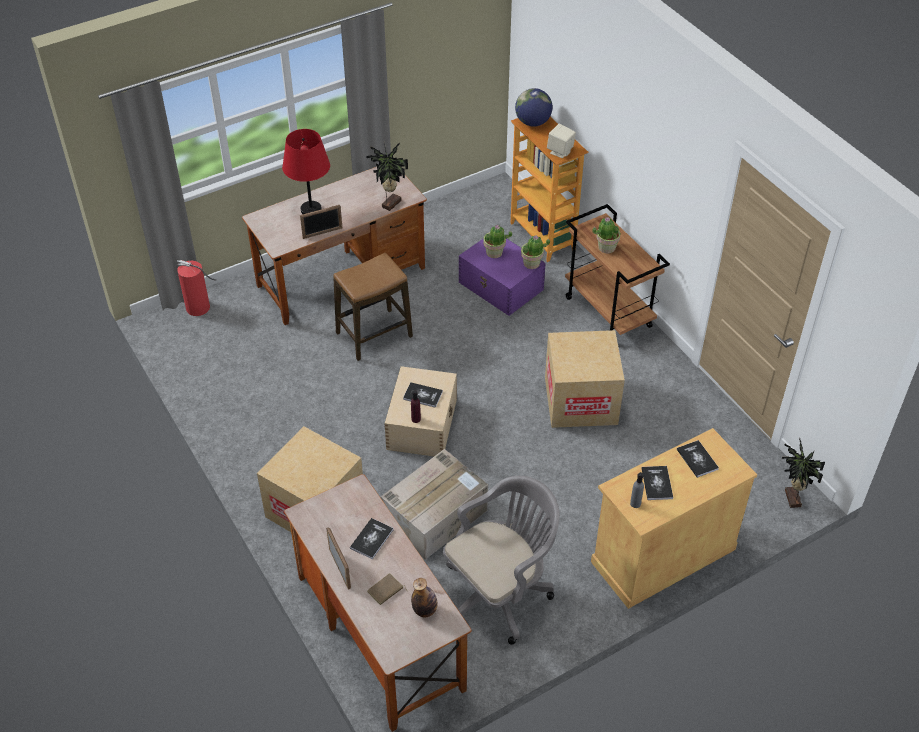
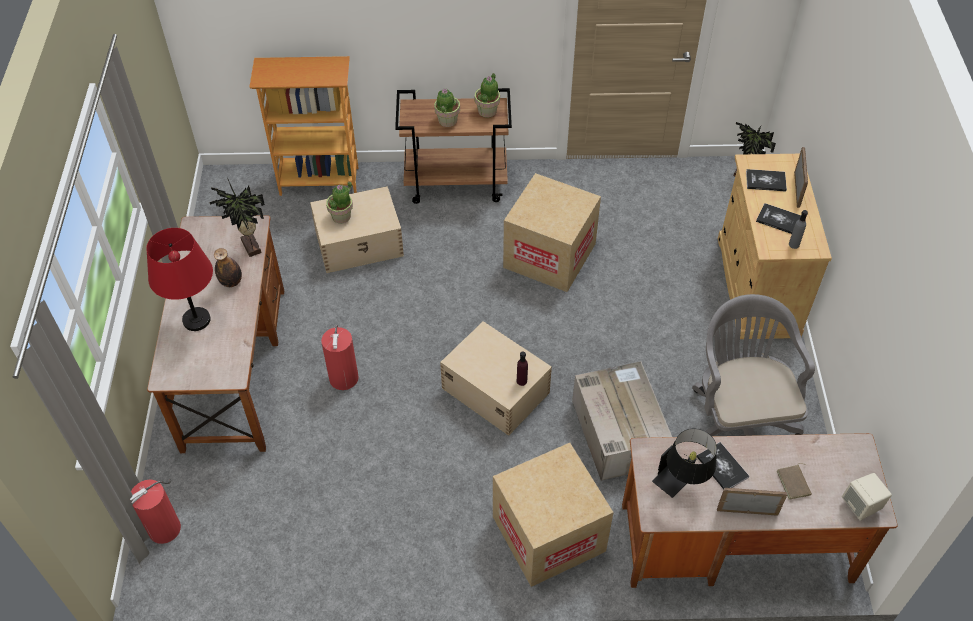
camera: 60 degrees left, 5 degrees up
(322, 233) = (245, 325): picture frame -> picture frame (797, 189)
(342, 519) = (682, 482): none -> black table lamp
(374, 335) = (344, 376): stool -> fire extinguisher
(423, 395) = (493, 361): book -> none
(425, 610) = (833, 460): bottle -> bottle (231, 282)
(501, 286) = (360, 243): purple storage box -> beige storage box
(532, 263) = (380, 196): potted plant -> potted plant (487, 111)
(533, 122) = (269, 73): globe -> none
(560, 151) = (331, 74): beige speaker -> beige speaker (861, 506)

